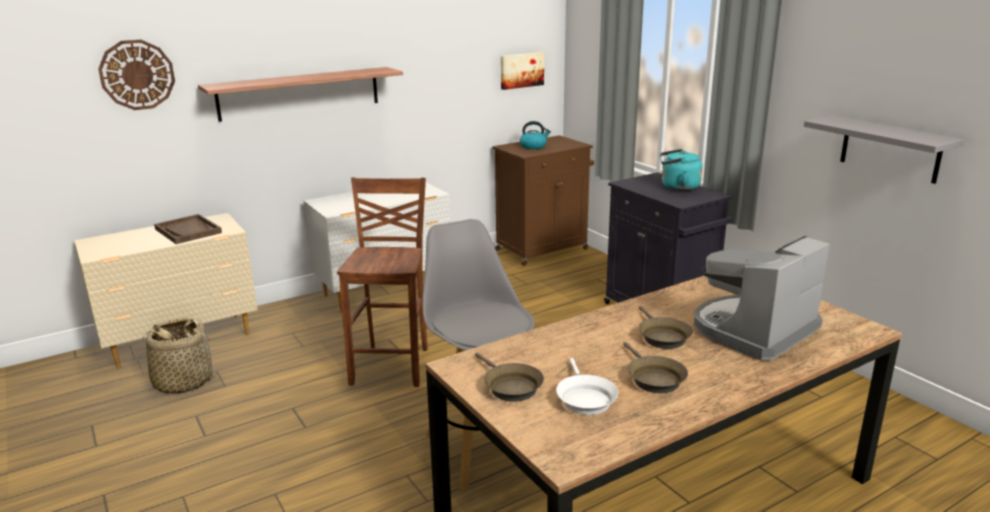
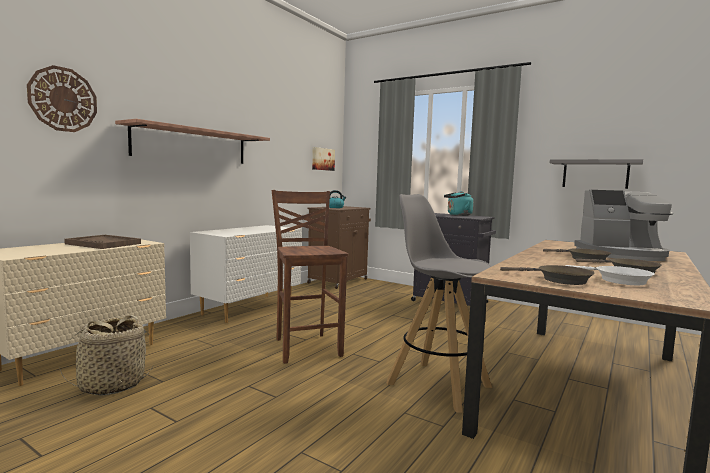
camera: 25 degrees left, 15 degrees down
(752, 330) = (621, 255): coffee machine -> coffee machine turned 105 degrees counterclockwise

